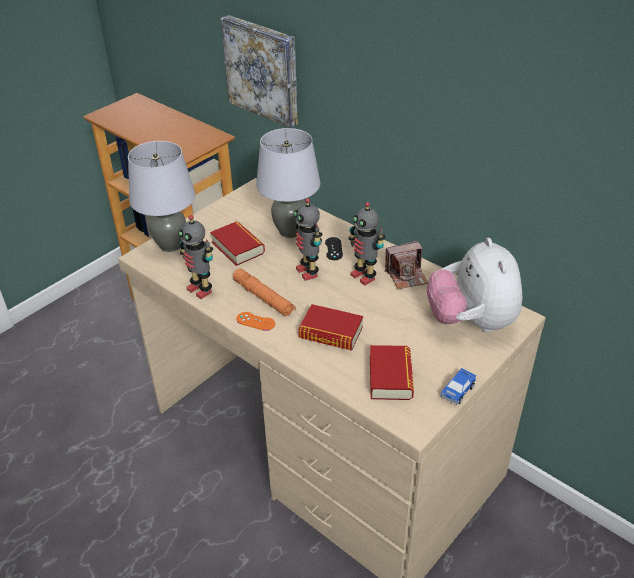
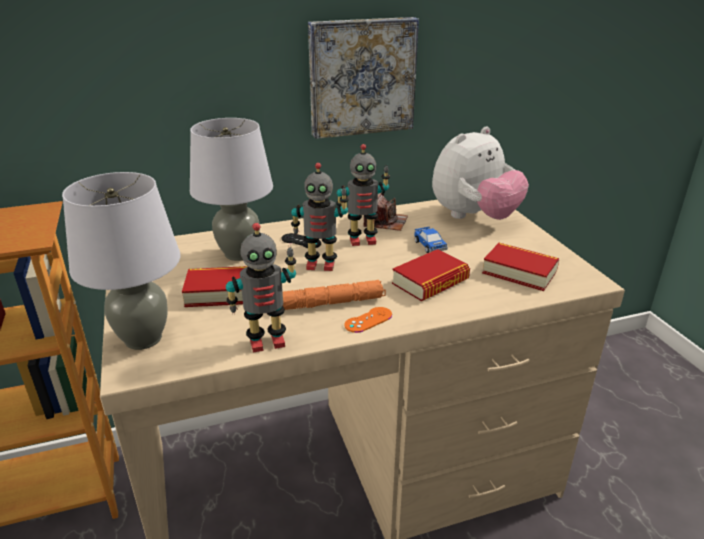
camera: 60 degrees left, 10 degrees down
(263, 69) = (93, 82): picture -> picture (361, 77)
(458, 391) = (557, 249): toy car -> toy car (429, 245)
(471, 322) = (474, 217): plush toy -> plush toy turned 60 degrees counterclockwise

